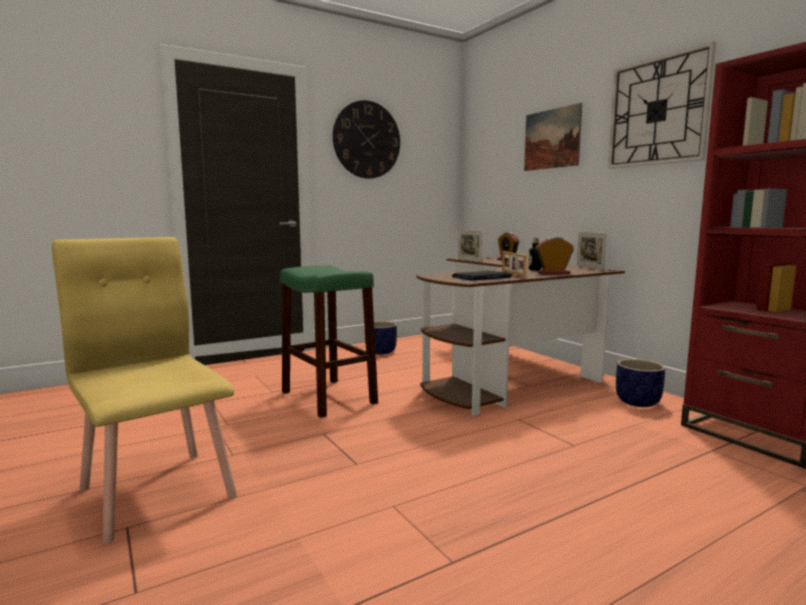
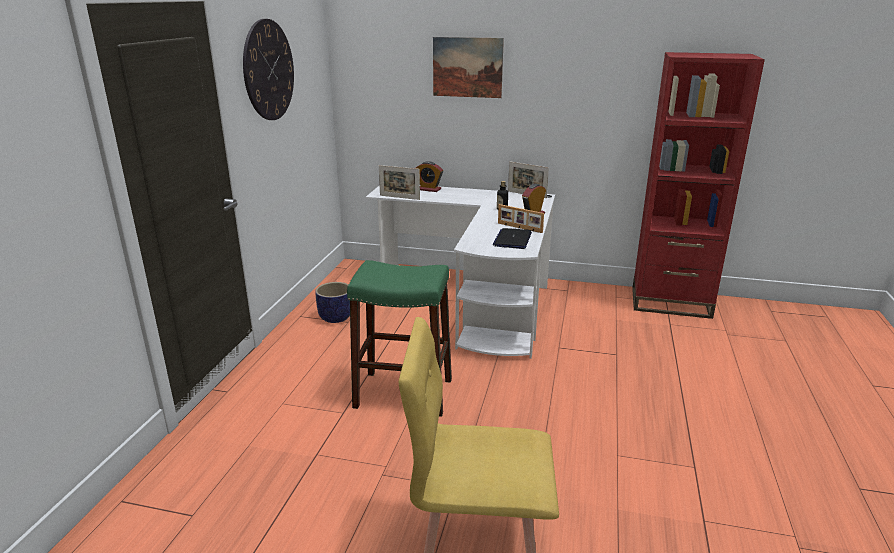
camera: 45 degrees left, 15 degrees up
(510, 372) = (477, 300): brown desk -> white desk
(638, 402) = (590, 299): planter -> none
(657, 111) = (582, 62): wall clock -> none

